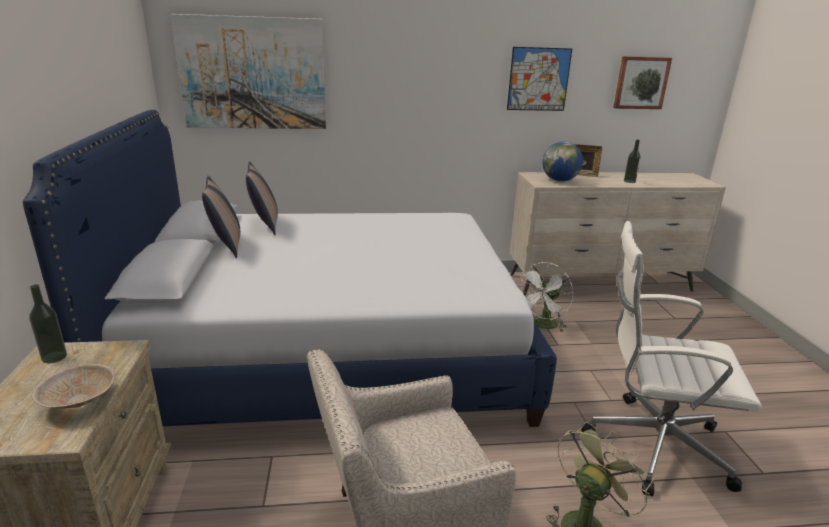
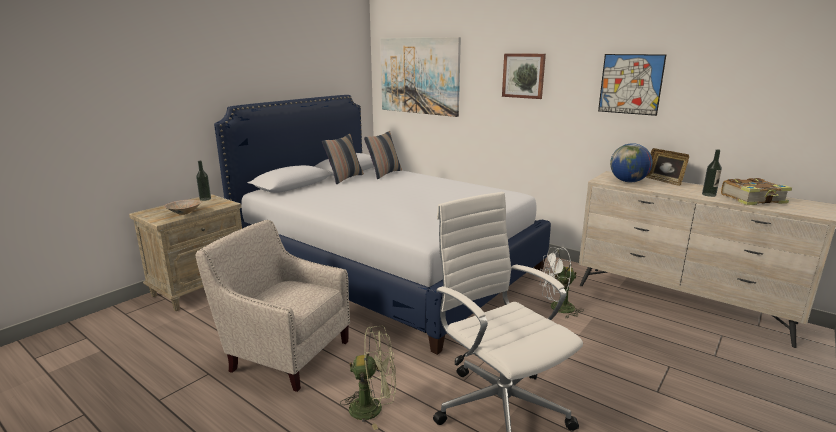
camera: 45 degrees right, 5 degrees down
(641, 83) = (754, 90): picture -> picture (523, 75)
(658, 179) = (754, 199): none -> book

